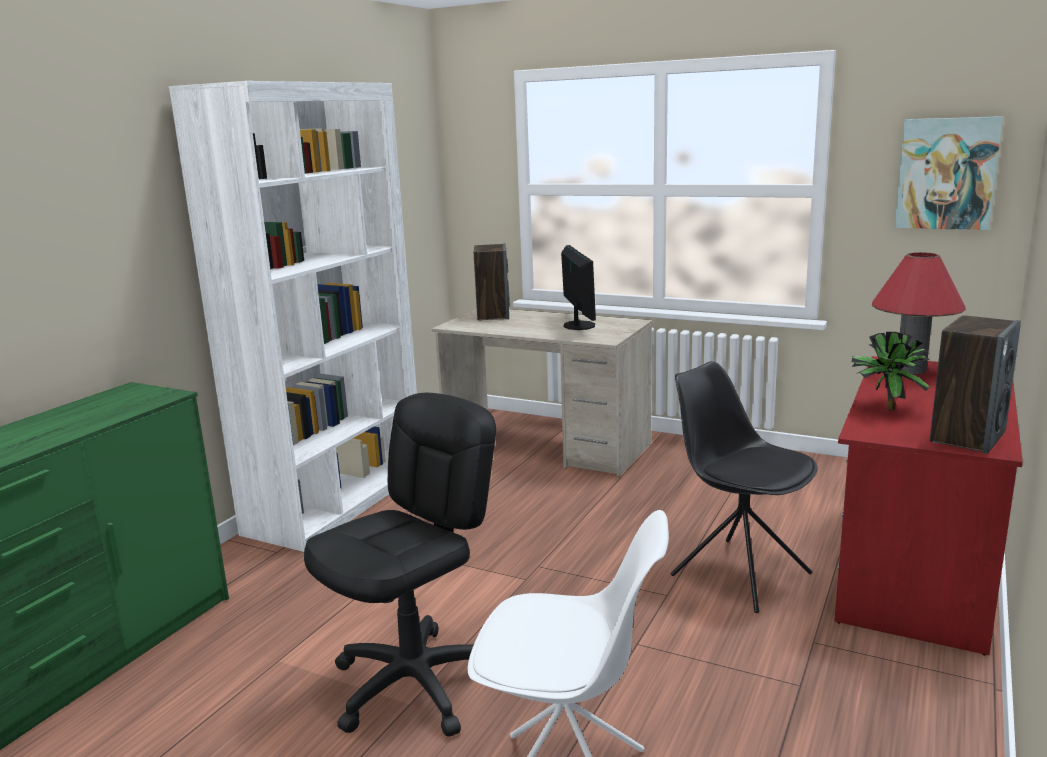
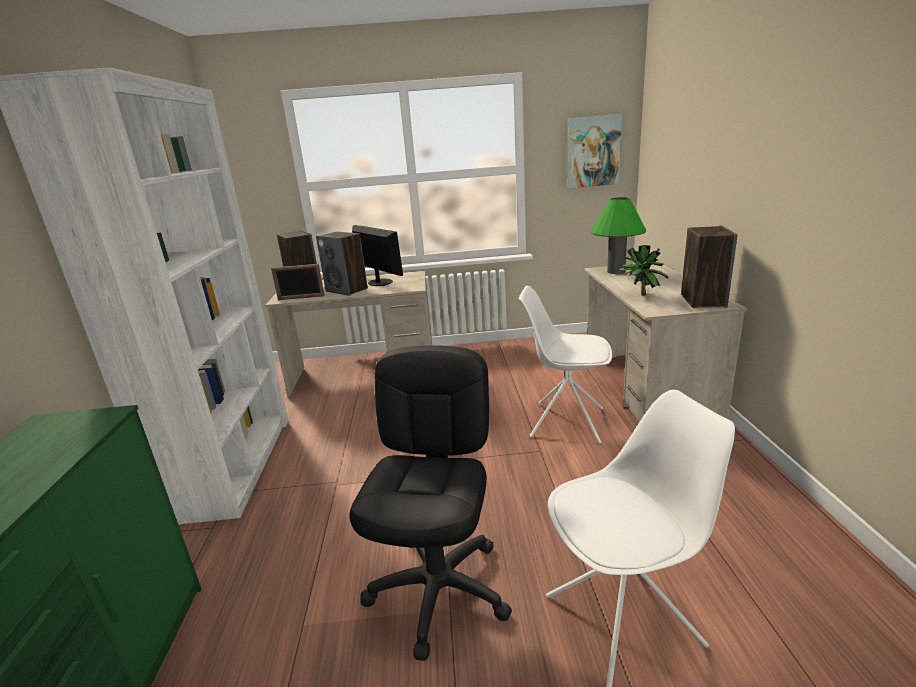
camera: 30 degrees left, 5 degrees up
(474, 327) = (301, 298): none -> picture frame
(531, 328) = (347, 290): none -> speaker
(738, 573) = (565, 422): black chair -> white chair
(911, 370) = (616, 271): red table lamp -> green table lamp
(917, 567) = (646, 387): red desk -> beige desk

